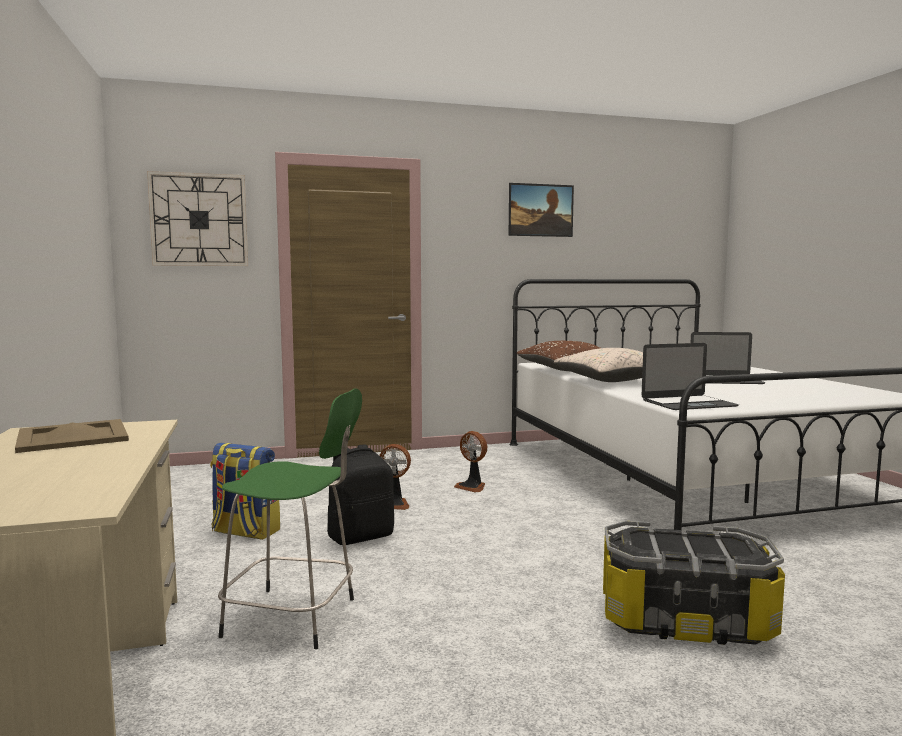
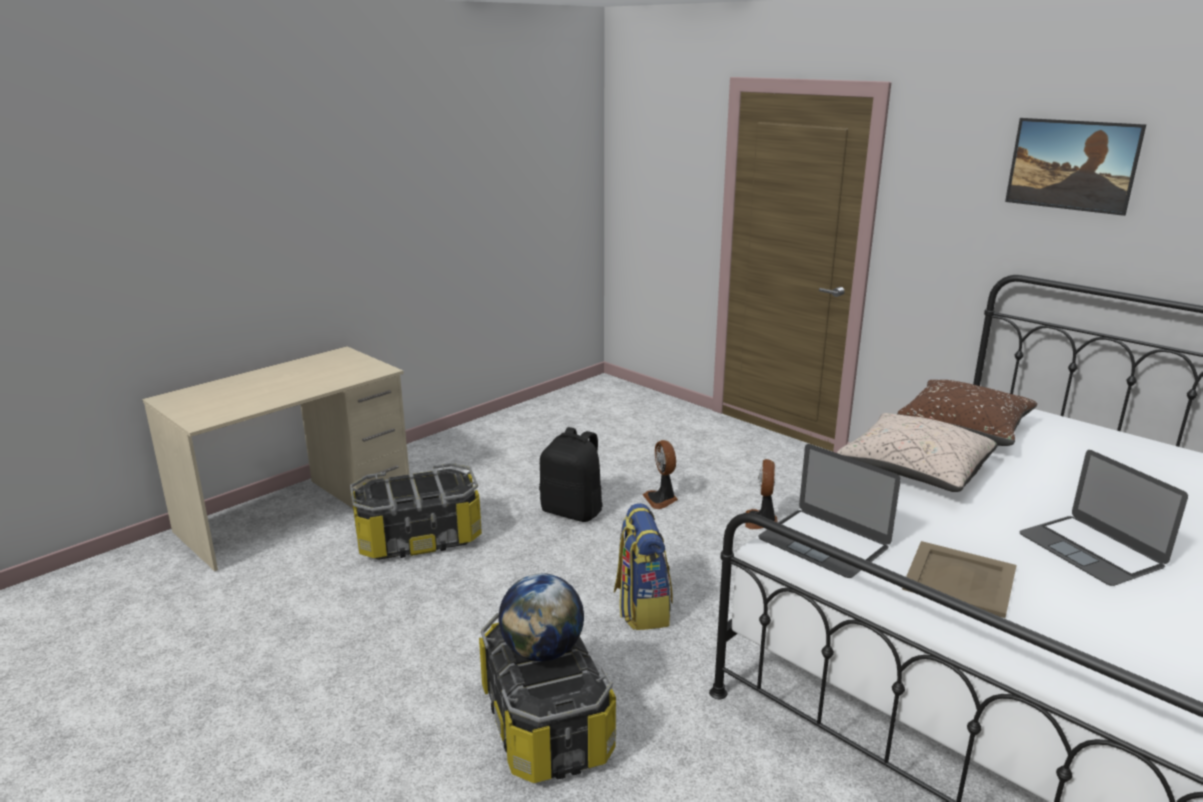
camera: 60 degrees right, 15 degrees up
(74, 436) = (335, 366): beige tray -> beige tray (961, 578)
(199, 220) = (663, 152): wall clock -> none
(244, 532) = (534, 465): backpack -> backpack (641, 608)
(295, 618) = (419, 539): green stool -> storage box
(678, 543) = (542, 651): none -> globe

